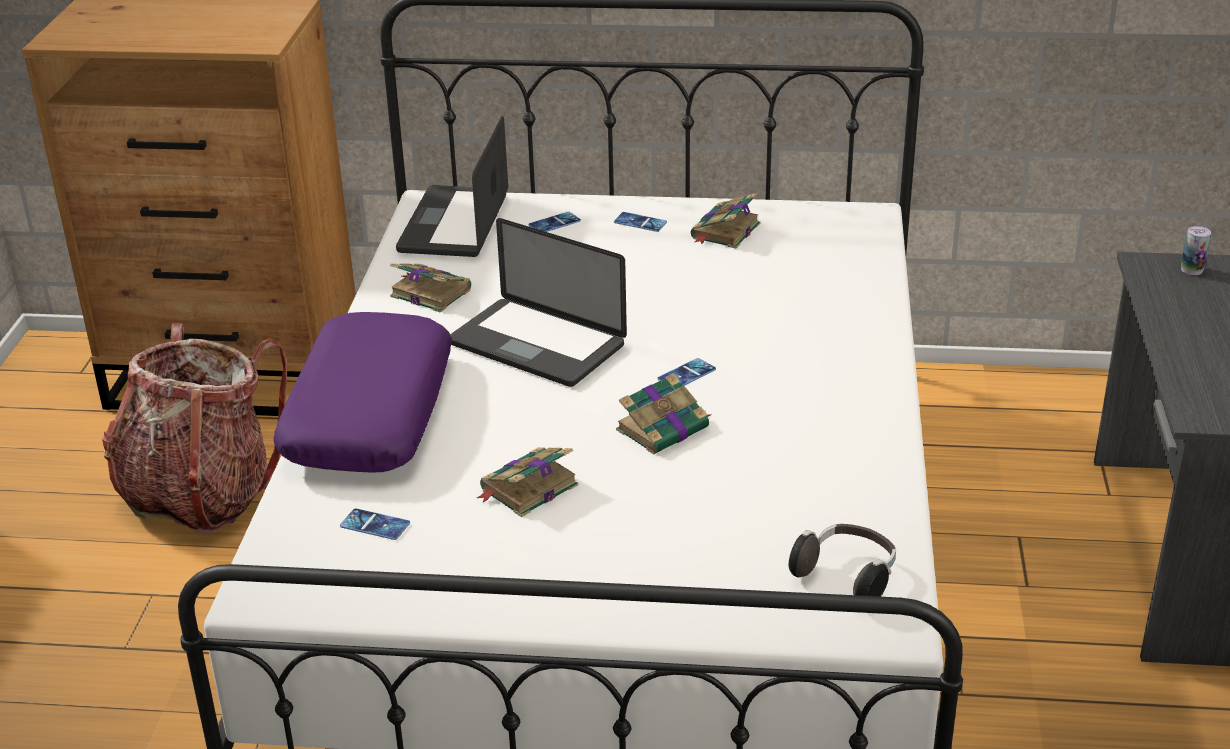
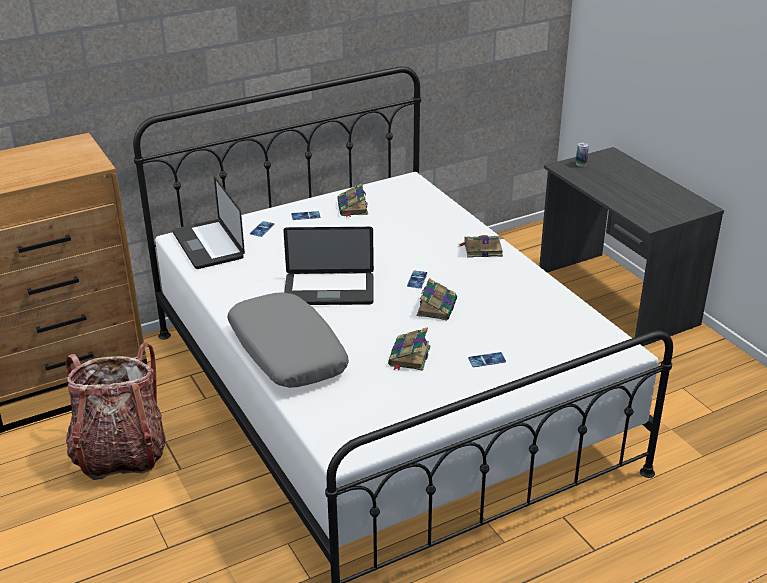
camera: 35 degrees left, 0 degrees up
(368, 413) = (286, 352): purple pillow -> grey pillow
(375, 525) = (358, 401): phone -> phone (487, 360)
(429, 292) = (240, 284): book -> book (482, 249)
(847, 576) = (587, 339): headphones -> none

